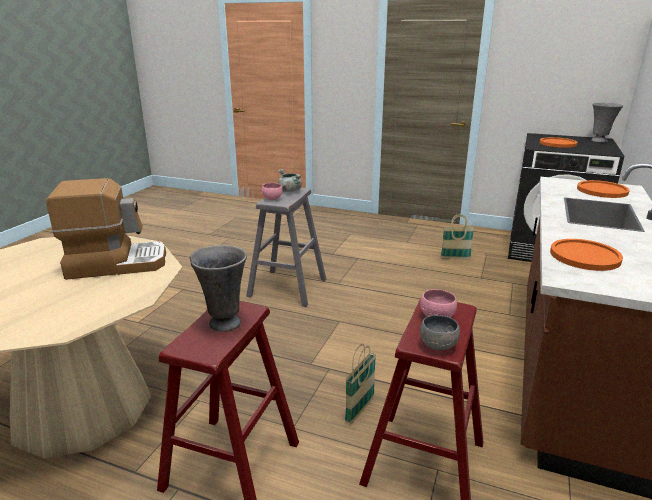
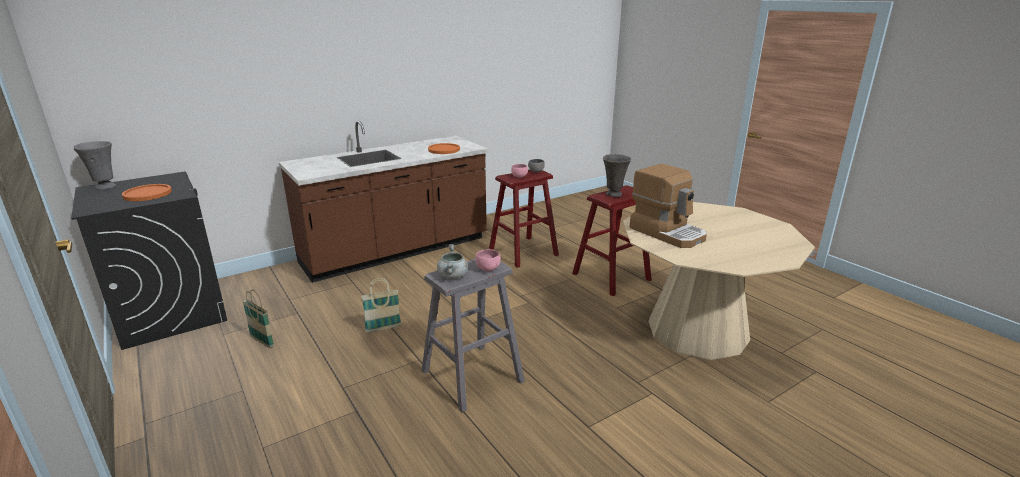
camera: 145 degrees left, 0 degrees up
(117, 263) = (668, 232): coffee machine -> coffee machine turned 150 degrees counterclockwise
(359, 410) = (527, 274): basket -> basket (383, 328)
(602, 190) = (313, 164): orange plate -> none

